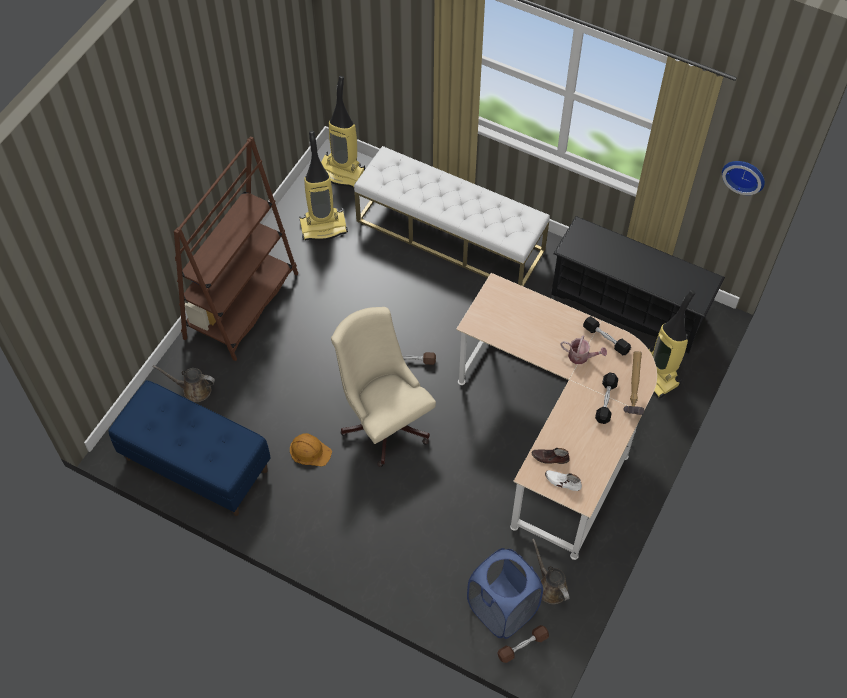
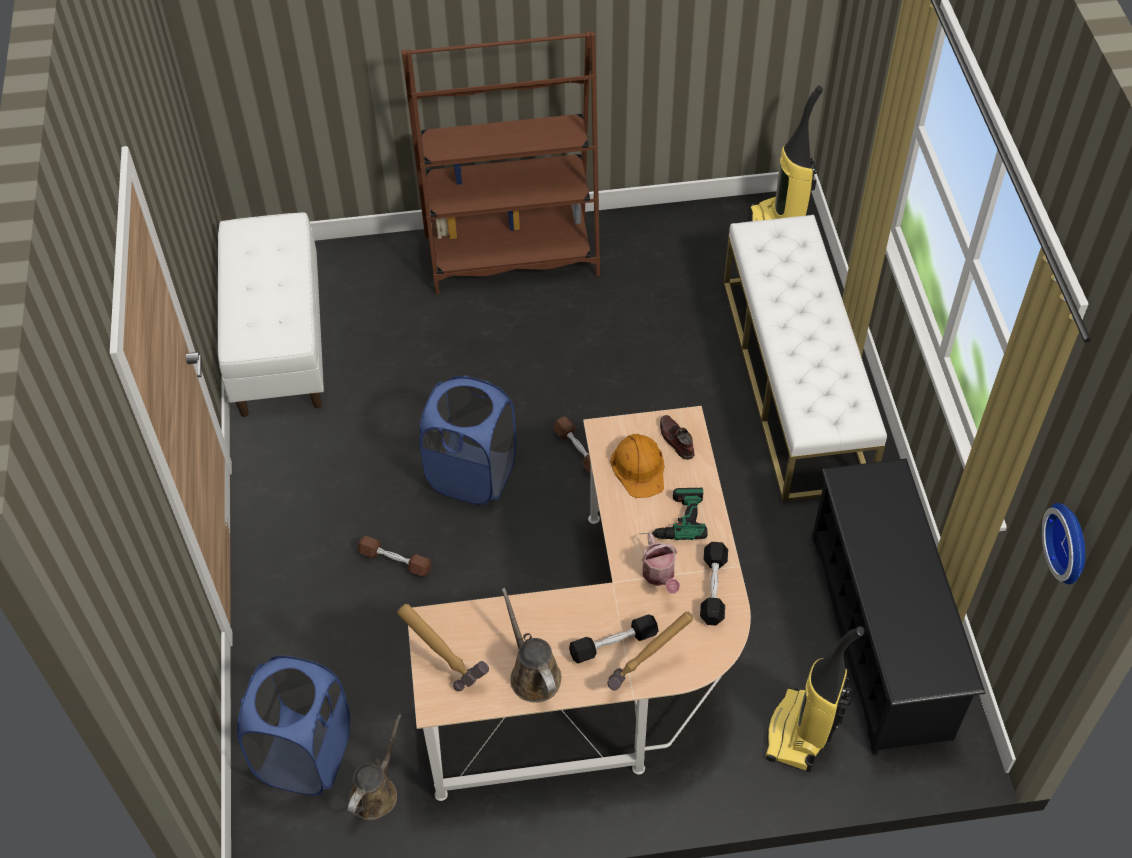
camera: 55 degrees right, 5 degrees down
(194, 389) = (369, 283): brown watering can -> brown watering can (533, 674)
(195, 464) = (278, 342): blue bench -> white bench
(310, 451) = (375, 430): orange hard hat -> orange hard hat (639, 467)
(323, 226) = (686, 259): vacuum cleaner -> none
(383, 421) = (472, 474): beige office chair -> blue laundry basket
(522, 646) = (269, 810): brown dumbbell -> brown dumbbell (395, 561)
(550, 458) = (472, 629): brown shoe -> brown shoe (676, 440)
(551, 330) = (671, 518): none -> power drill
(562, 482) = (446, 664): white shoe -> hammer

